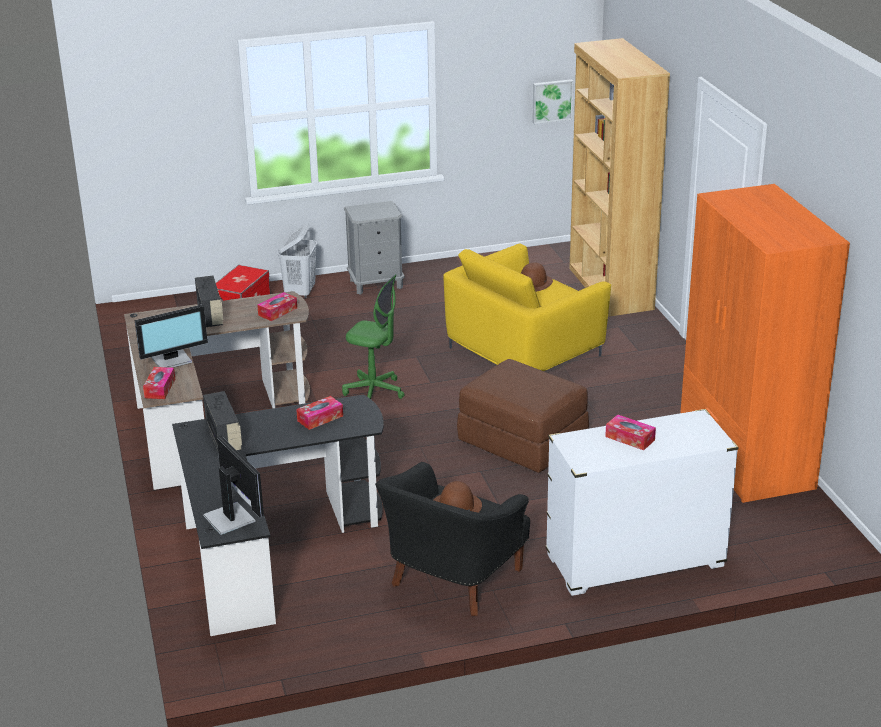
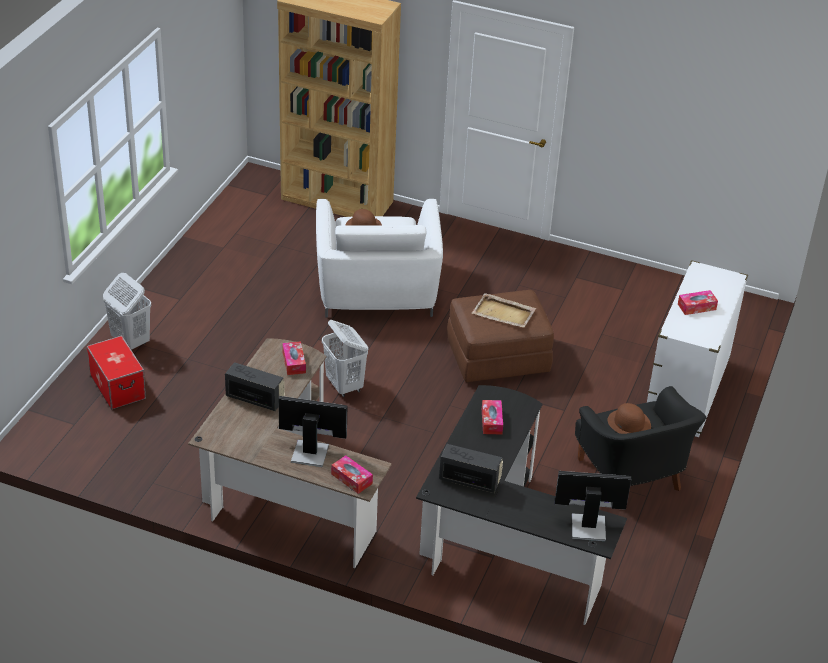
camera: 55 degrees left, 10 degrees up
(172, 360) = (309, 452): monitor -> monitor turned 90 degrees counterclockwise
(374, 391) = (344, 386): green office chair -> white laundry basket
(376, 284) = (171, 296): grey nightstand -> none
(522, 385) = (504, 313): none -> beige tray
(524, 351) = (376, 288): yellow armchair -> white armchair
(552, 101) = (222, 56): picture -> none
(745, 457) = (621, 281): orange wardrobe -> none

